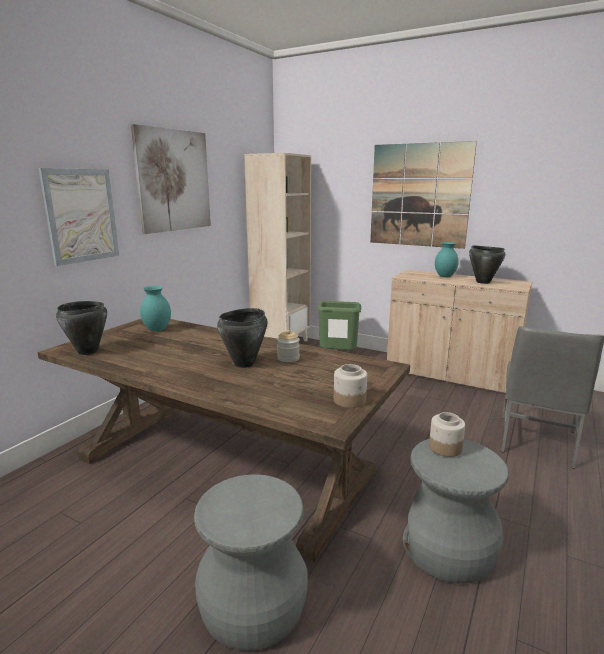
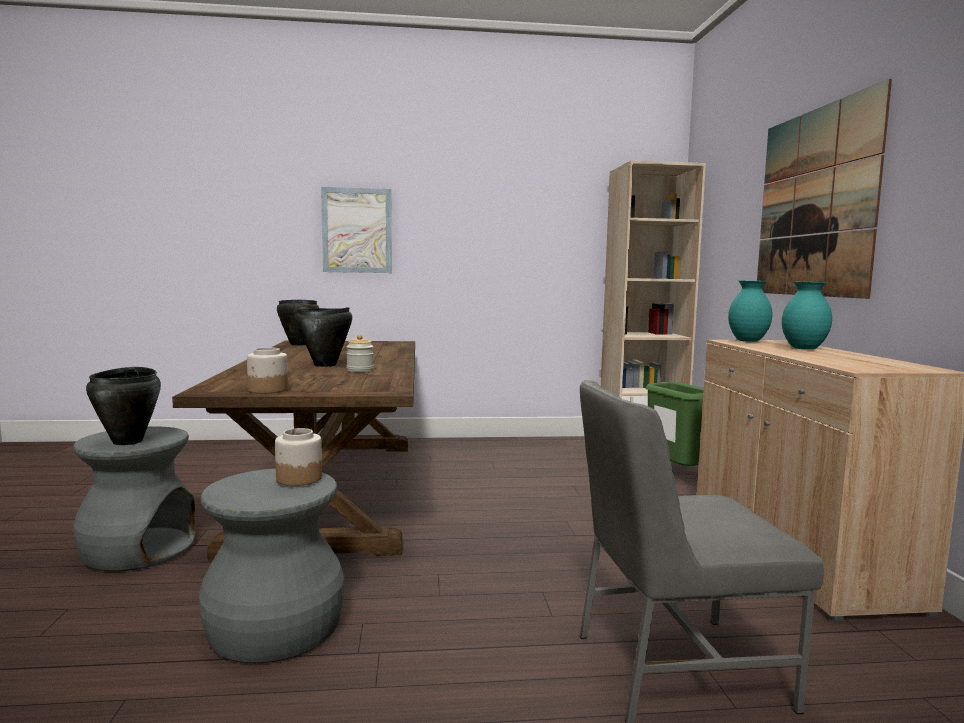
camera: 55 degrees right, 10 degrees down
(157, 329) = (377, 345): turquoise vase -> turquoise vase (748, 341)
(174, 180) = (480, 202): picture -> none
(483, 282) = (835, 358): black cooking pot -> black cooking pot (128, 441)

